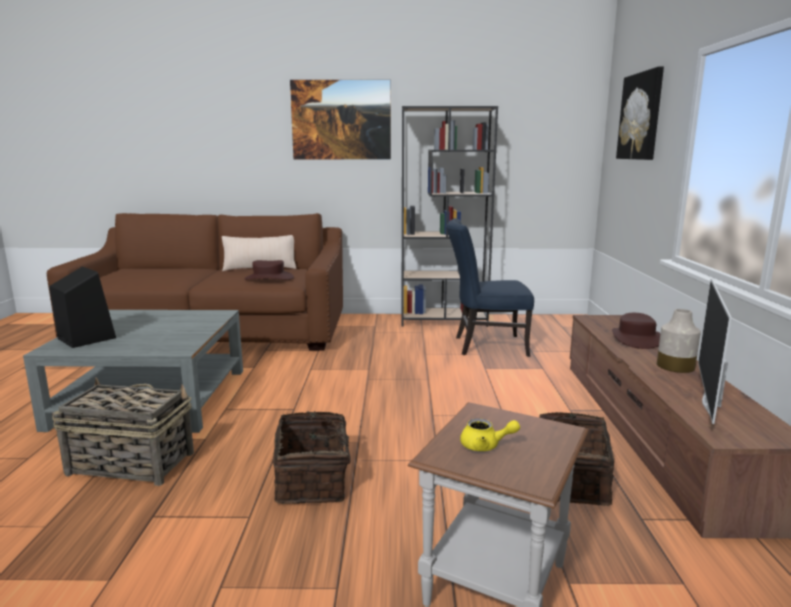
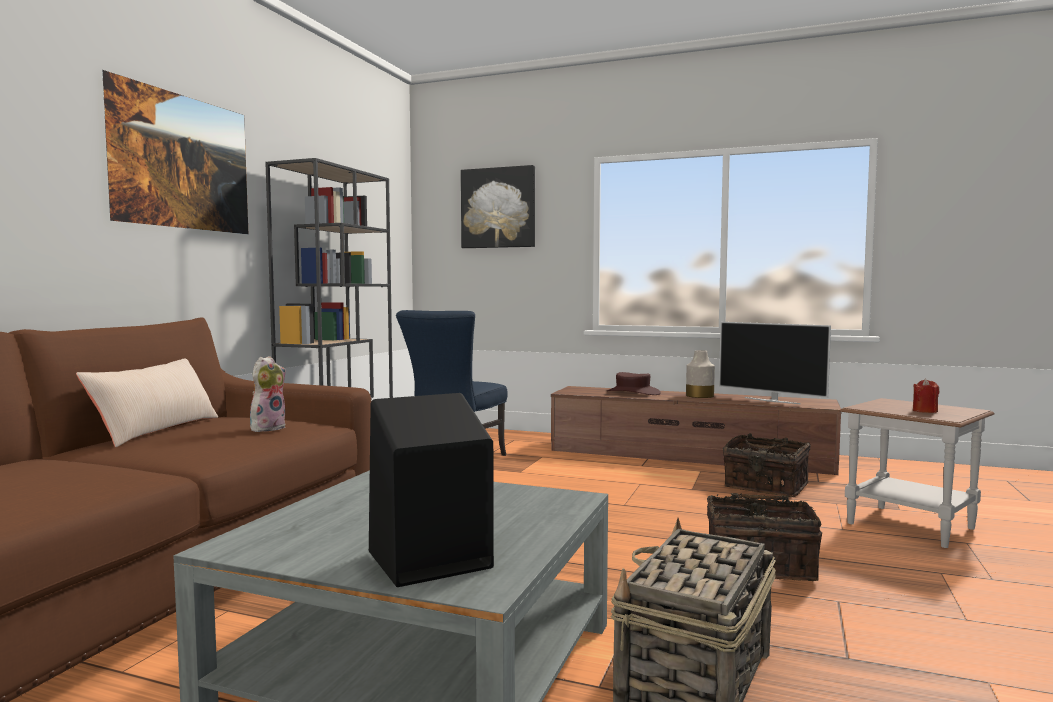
camera: 70 degrees left, 10 degrees down
(269, 278) = (267, 428): brown hat -> plush toy
(485, 446) = (925, 411): yellow teapot -> red candle

